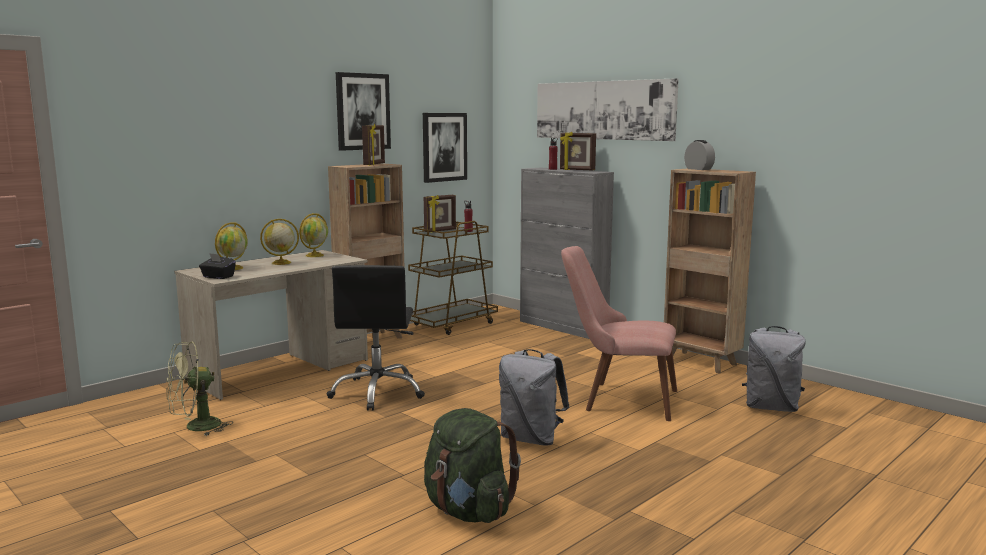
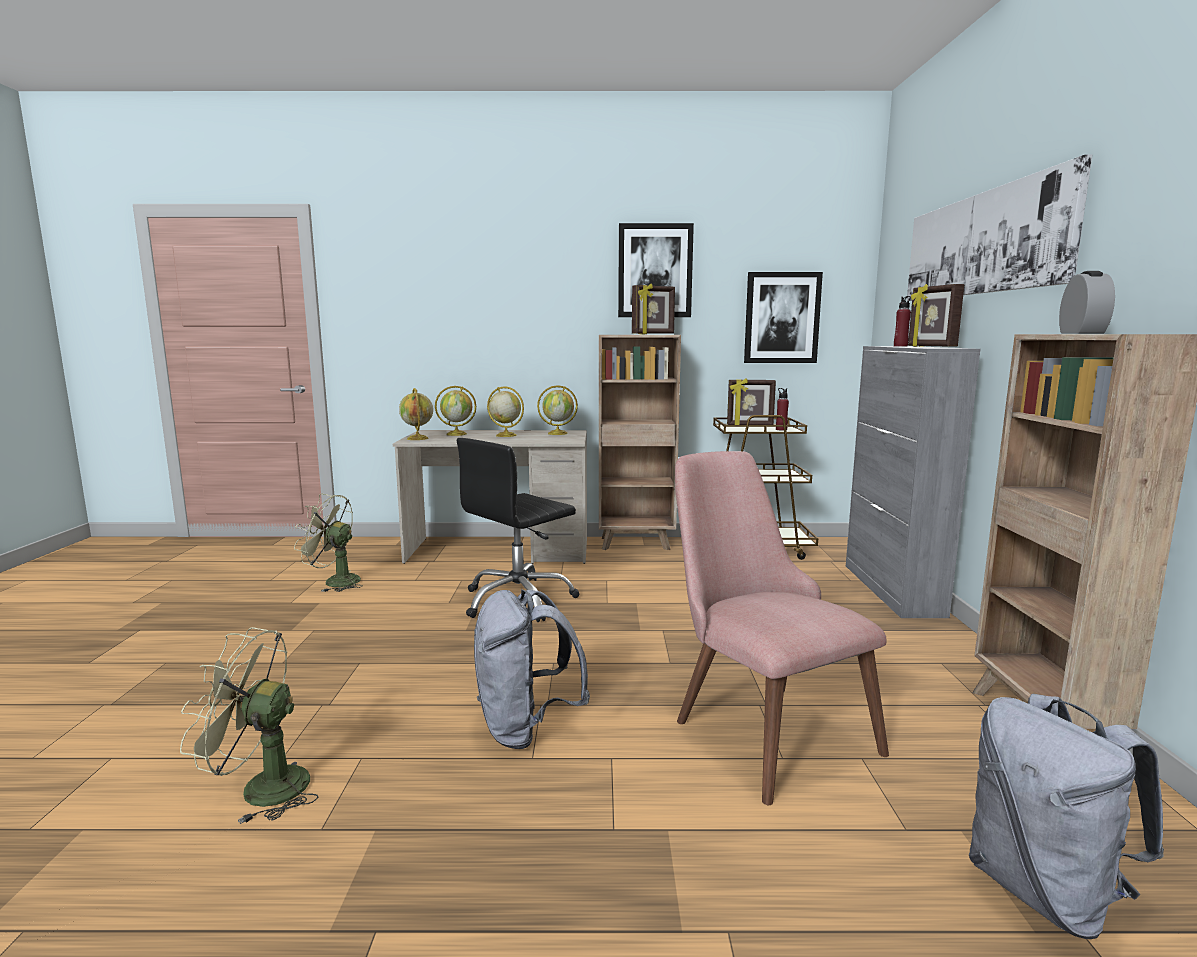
camera: 45 degrees right, 0 degrees up
(218, 277) = (418, 438): black tissue box -> globe
(468, 511) = (261, 788): green backpack -> green fan

